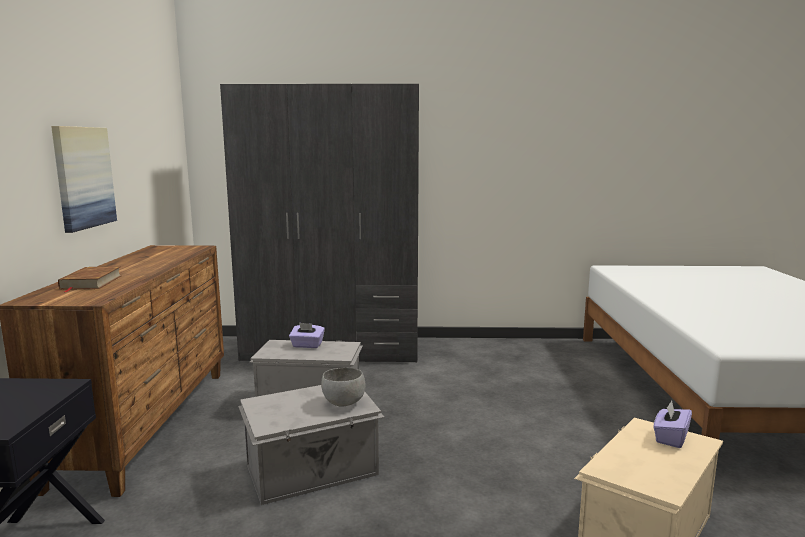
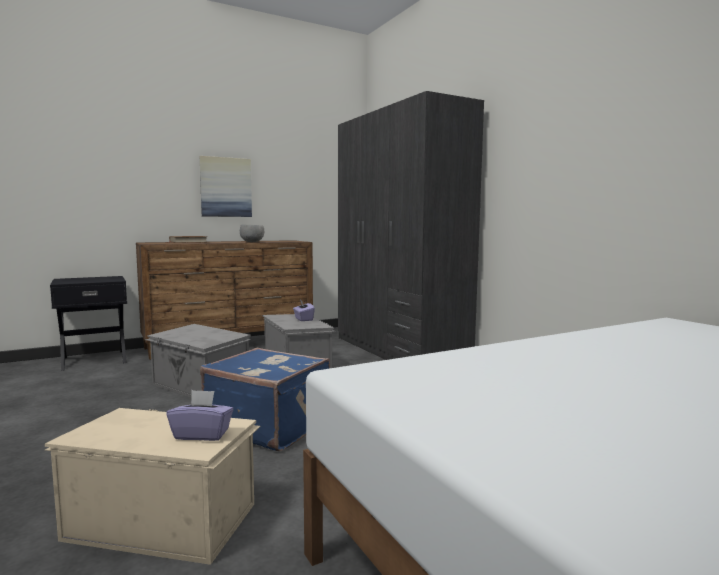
camera: 60 degrees right, 5 degrees down
(342, 403) = (206, 339): grey bowl -> grey bowl (252, 242)
(477, 451) = (268, 426): none -> blue suitcase

